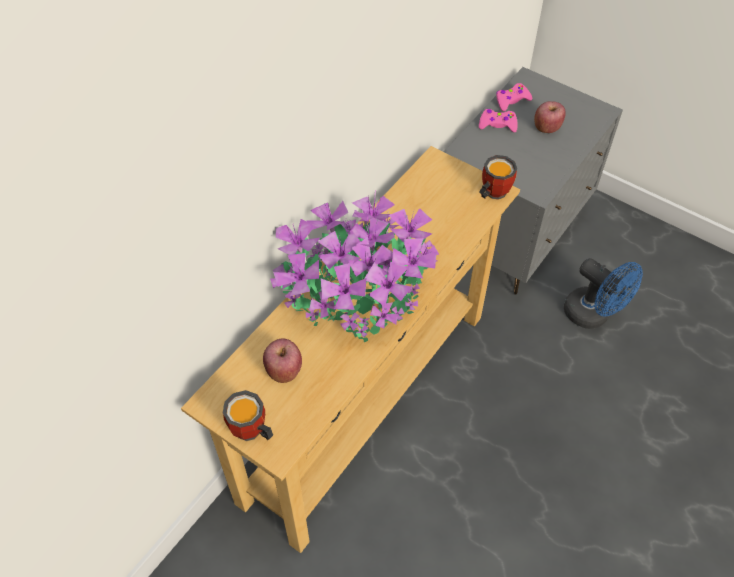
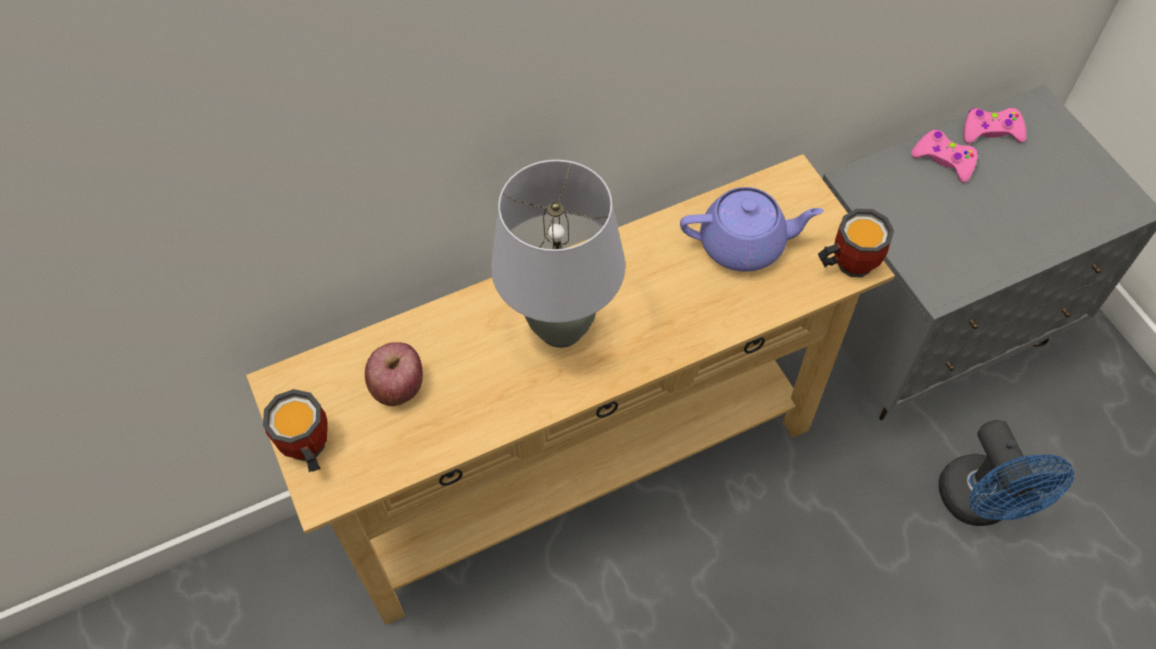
camera: 30 degrees right, 5 degrees up
(359, 295) = (560, 329): potted plant -> grey table lamp
(431, 206) = (744, 244): none -> purple teapot
(547, 127) = (1020, 195): apple -> none

